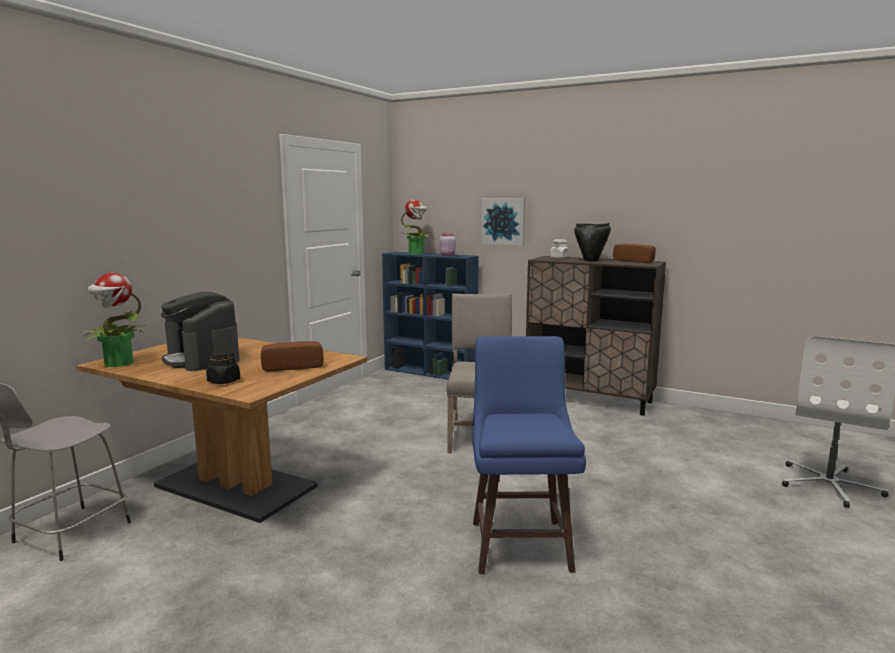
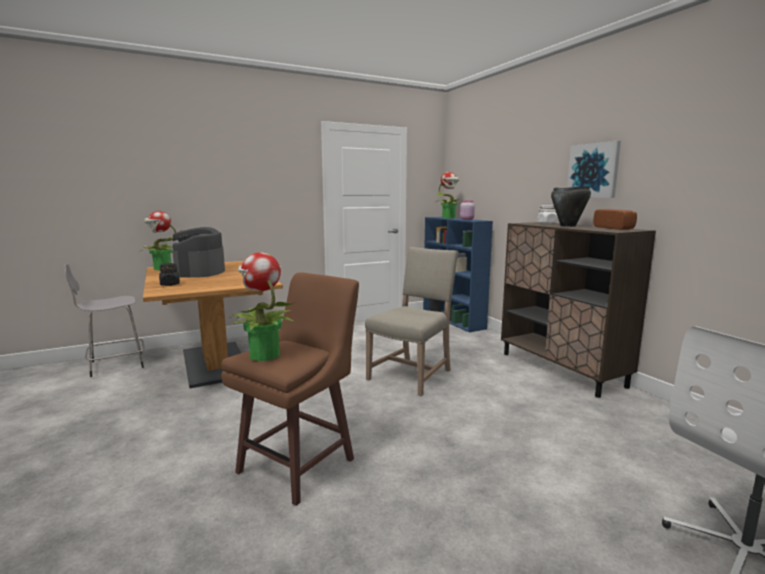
camera: 35 degrees right, 0 degrees up
(292, 366) = (225, 283): bread -> none
(503, 221) = (513, 189): picture -> picture (593, 170)
(517, 430) = (263, 355): none -> potted plant
(521, 543) = (299, 464): blue stool -> brown stool

